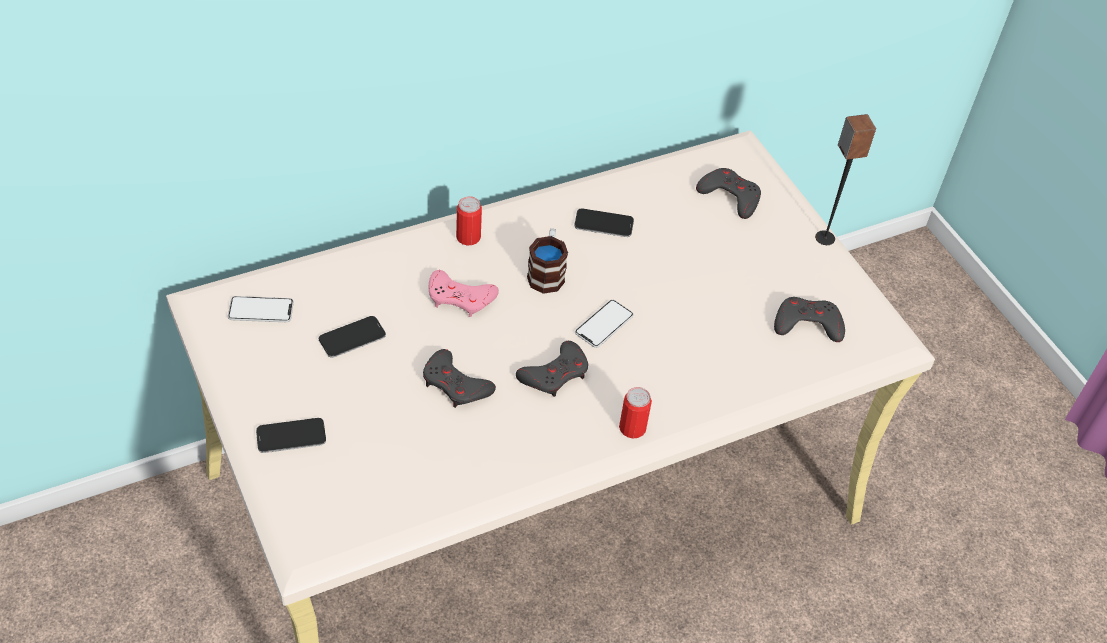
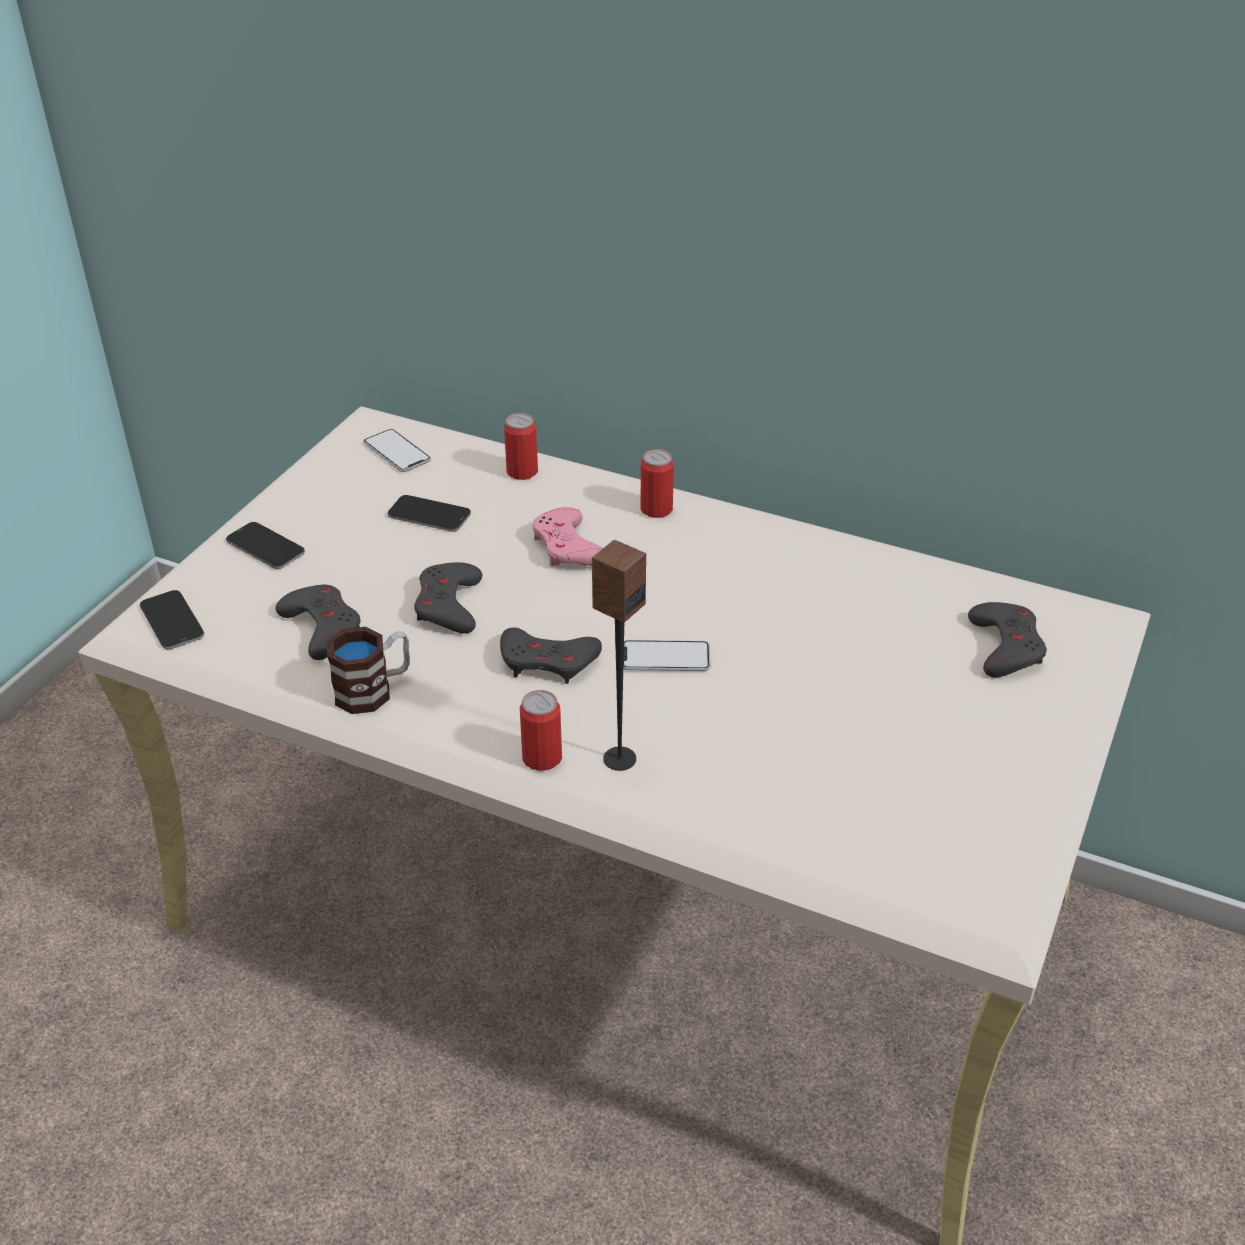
camera: 55 degrees right, 10 degrees down
(358, 268) = (522, 472): none -> can
(547, 273) = (682, 581): mug -> mug (374, 690)
(604, 224) = (811, 581): phone -> phone (172, 621)
(807, 324) = (900, 819): grey game controller -> grey game controller (322, 627)
(824, 238) = (1068, 758): speaker -> speaker (619, 758)

